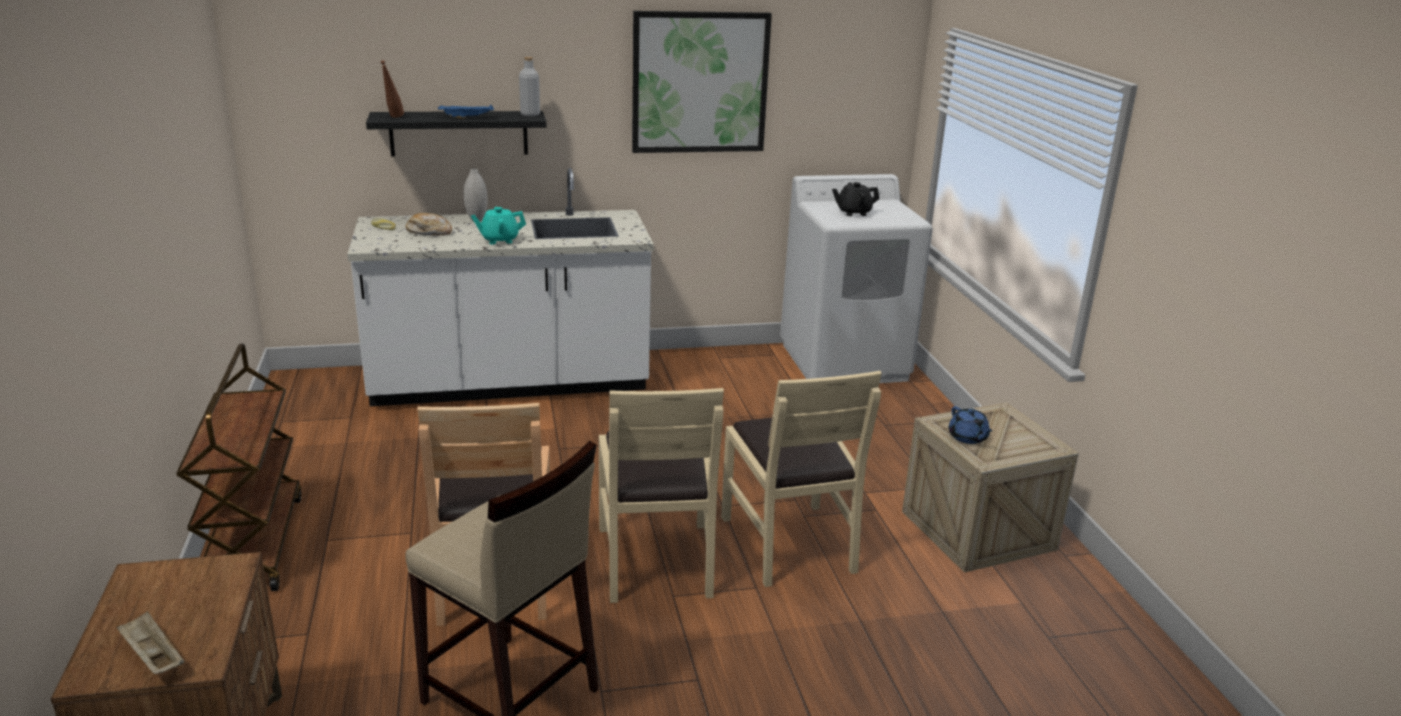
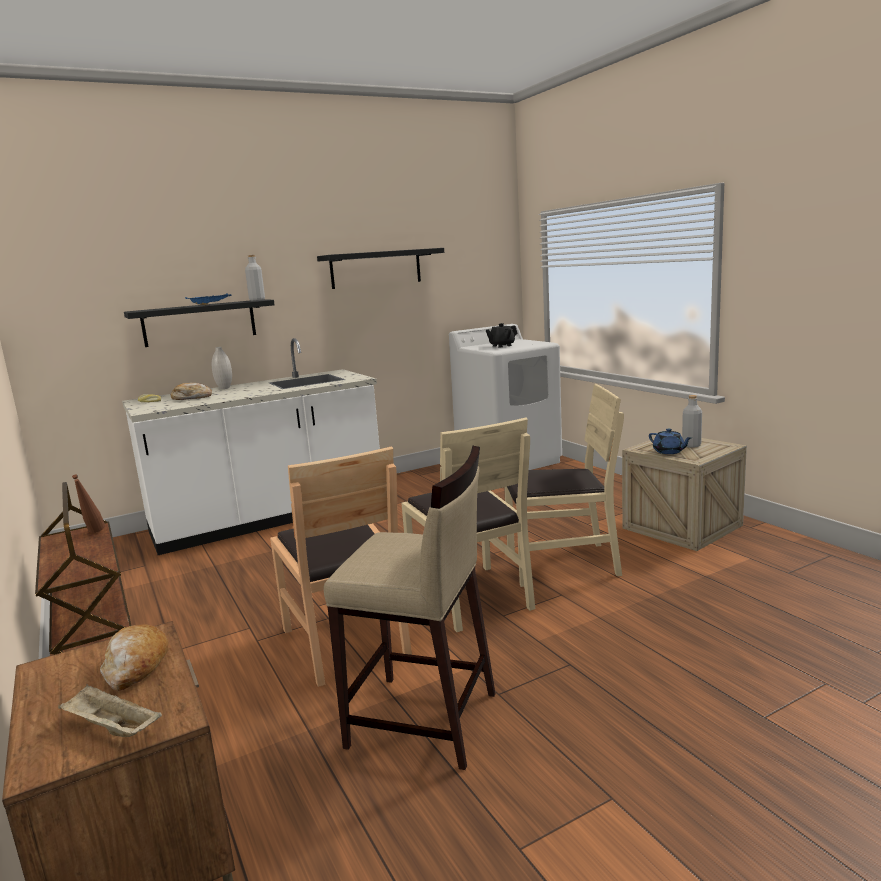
camera: 15 degrees left, 10 degrees down
(204, 596) = (136, 666): none -> bread
(393, 118) = (148, 310): brown bottle -> brown bottle (93, 533)
(499, 240) = (254, 393): turquoise teapot -> none
(700, 82) = (376, 269): picture -> black shelf
(789, 543) = (561, 563): beige chair -> beige chair turned 60 degrees counterclockwise
(1007, 434) = (691, 445): none -> grey bottle

